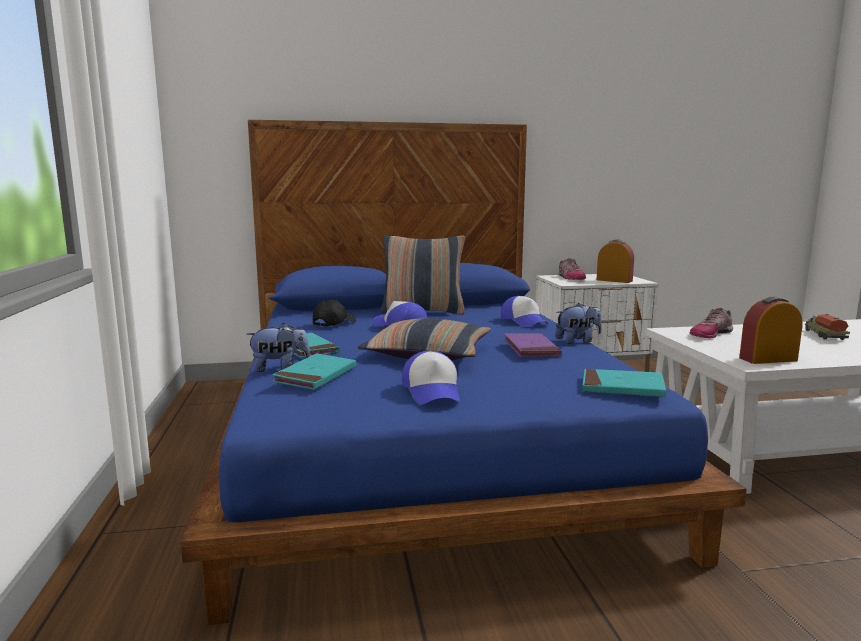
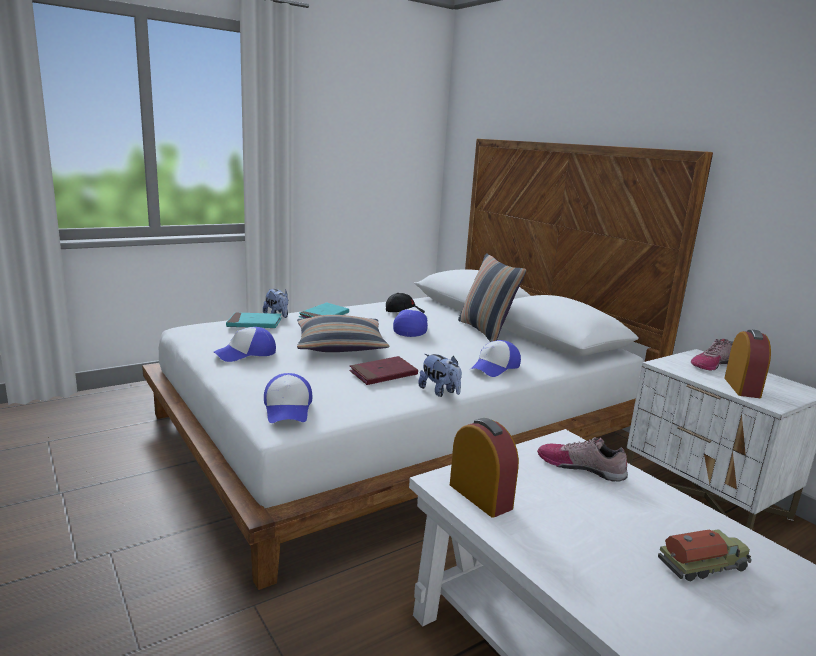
camera: 65 degrees right, 5 degrees up
(424, 443) = (399, 431): blue bed -> white bed
(531, 349) = (383, 374): purple book -> red book
(622, 387) = (288, 409): turquoise book -> cap

